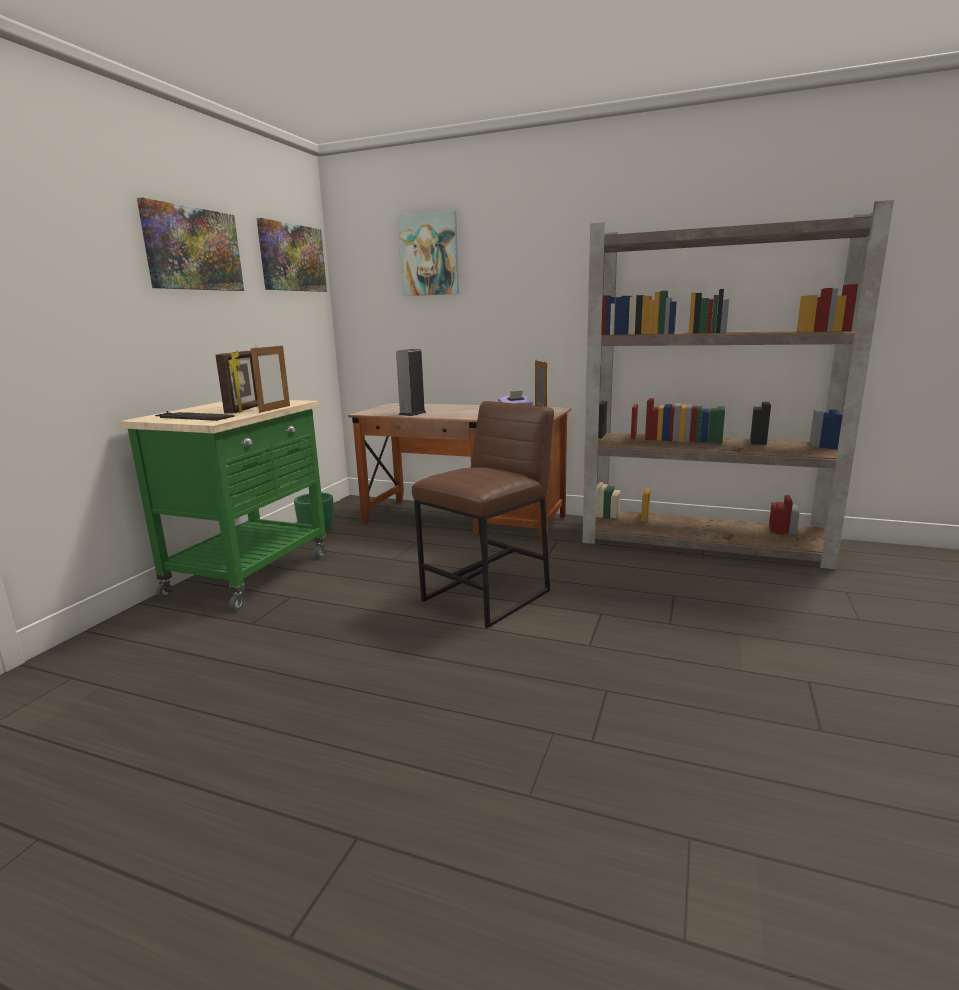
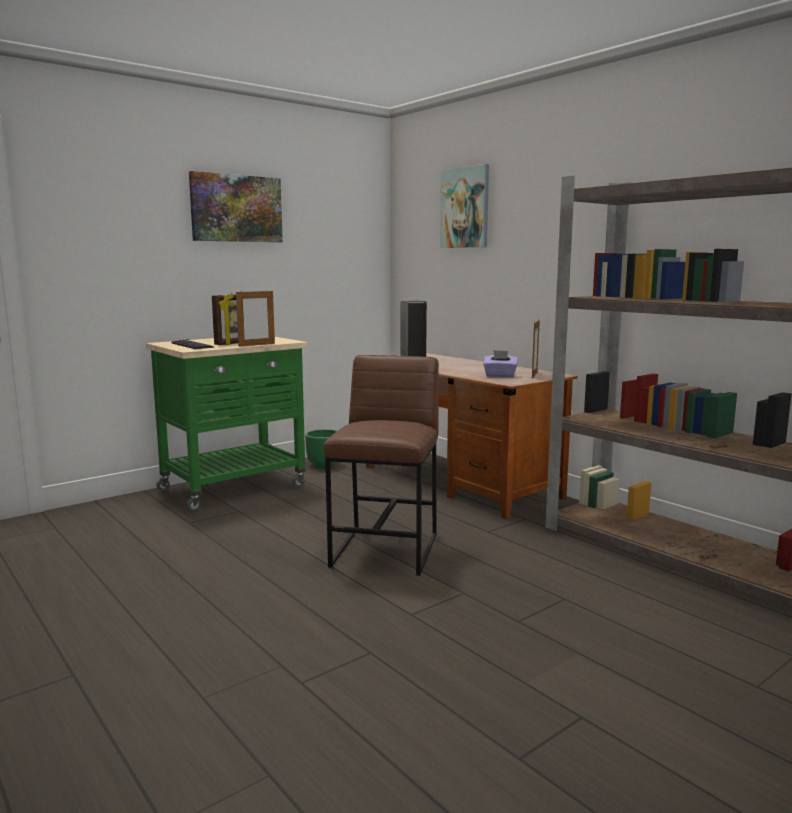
camera: 30 degrees right, 5 degrees down
(292, 258) = (345, 212): picture -> none
(488, 595) = (385, 549): brown chair -> brown chair turned 60 degrees counterclockwise

